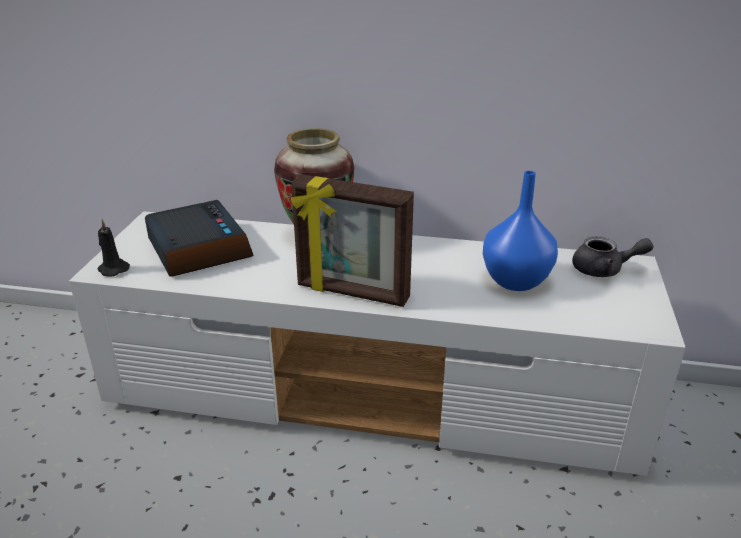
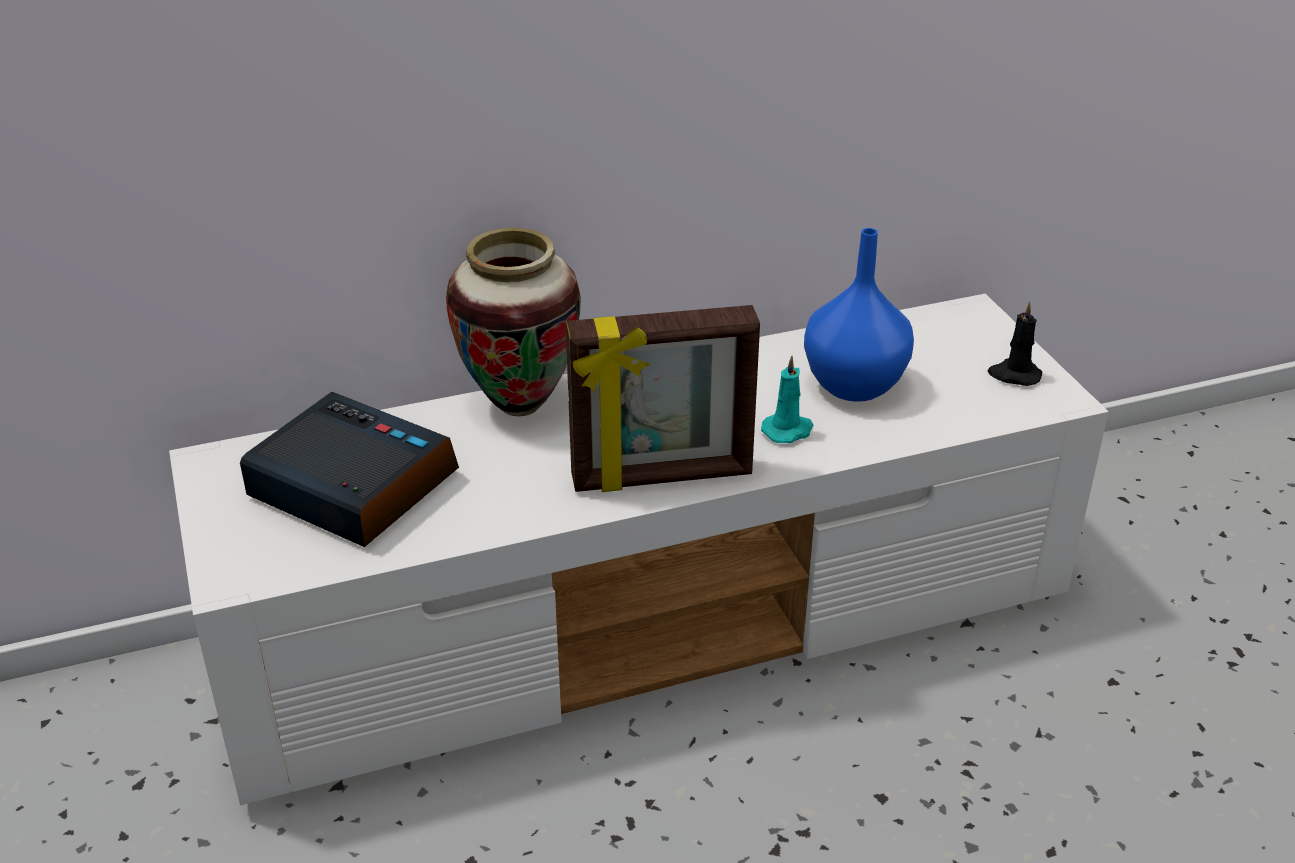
camera: 30 degrees left, 5 degrees up
(112, 269) = (247, 569): black candle -> black candle (1014, 375)
(450, 292) = (788, 430): none -> turquoise candle
(604, 270) = (944, 333): grey teapot -> none

